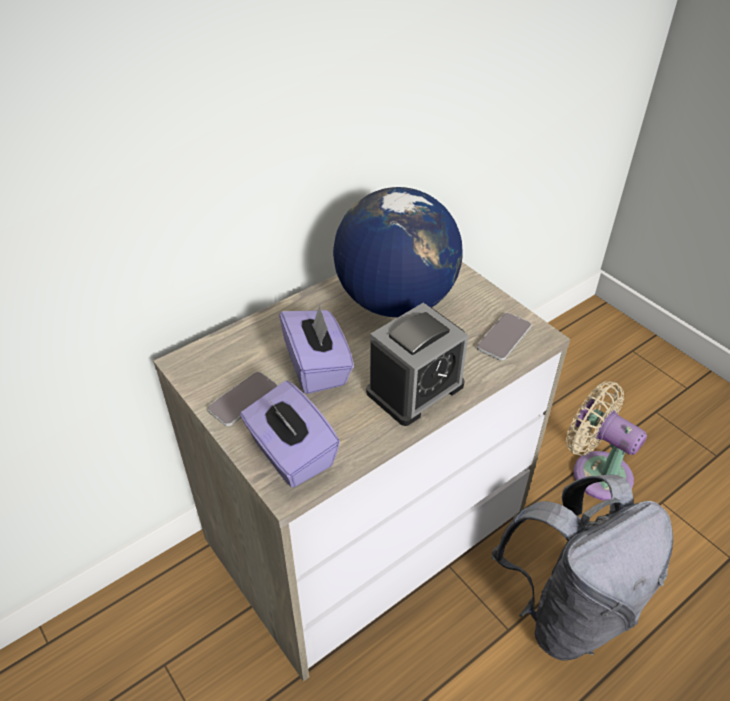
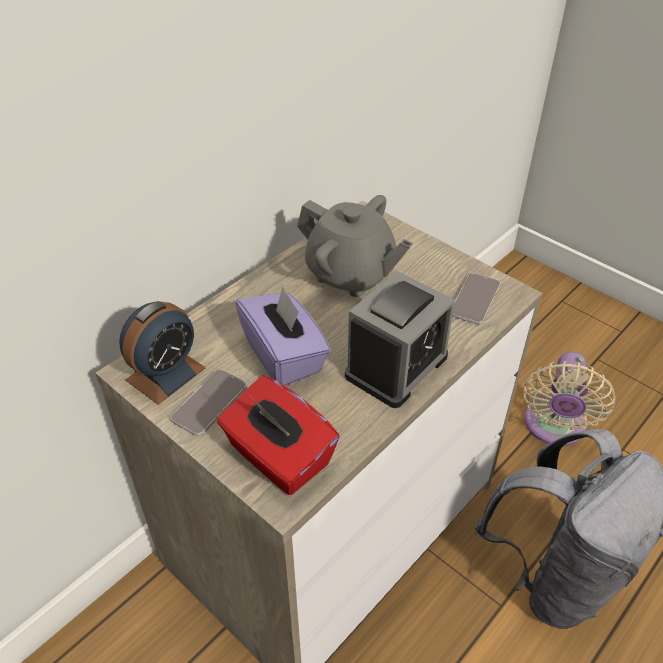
camera: 10 degrees left, 0 degrees up
(211, 369) = (165, 374): none -> alarm clock
(291, 454) = (278, 457): purple tissue box -> red tissue box
(395, 301) = (351, 274): globe -> grey teapot
(596, 472) = (553, 428): beige fan -> beige fan turned 105 degrees counterclockwise

